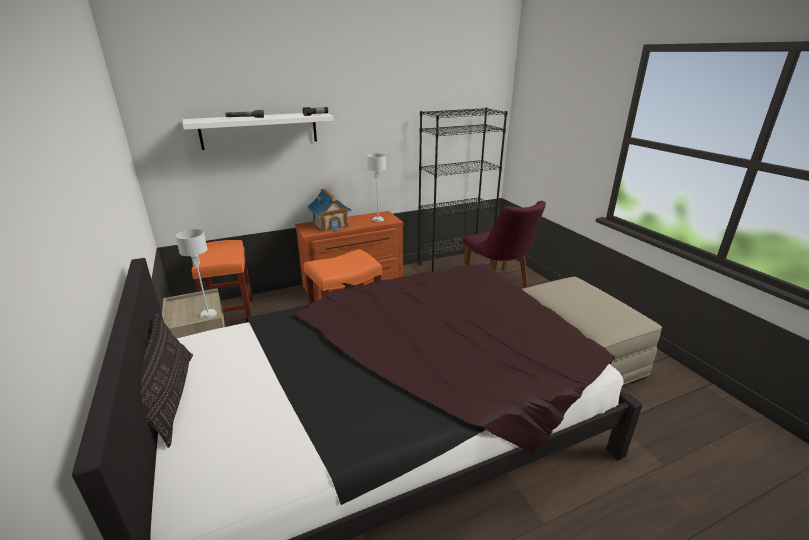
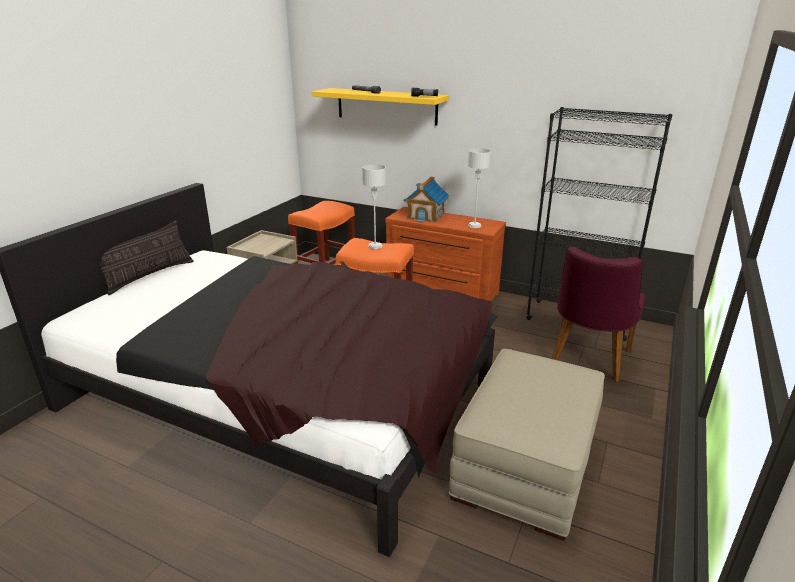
camera: 50 degrees right, 0 degrees up
(208, 314) = (263, 250): grey table lamp -> grey table lamp (375, 246)
(259, 130) = (386, 106): white shelf -> yellow shelf

